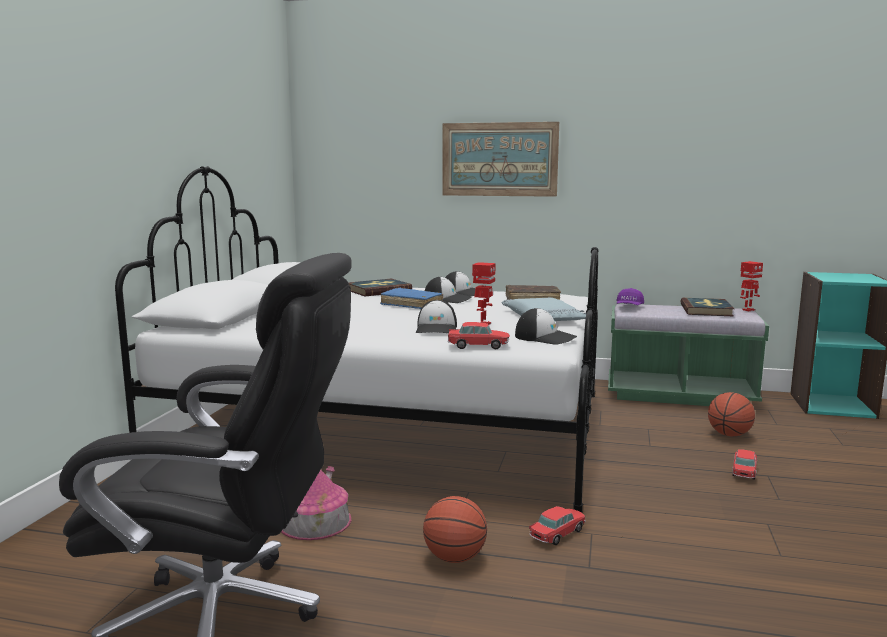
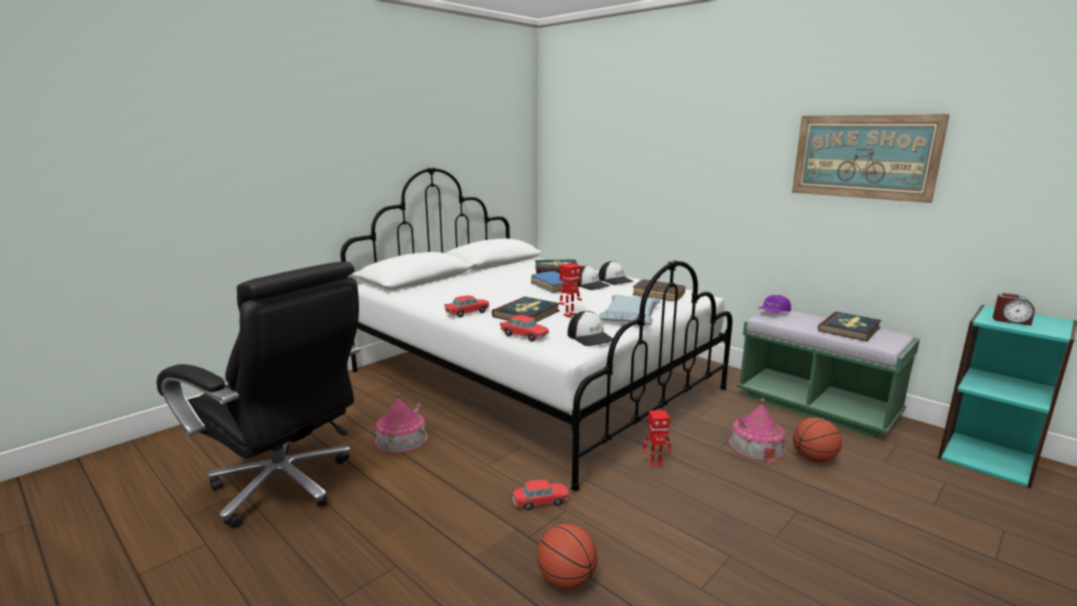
camera: 30 degrees right, 5 degrees up
(437, 329) = (527, 314): cap -> book
(455, 558) = (449, 495): basketball -> basketball (567, 580)
(499, 159) = (683, 162): picture -> picture (863, 156)
(676, 436) = (756, 446): none -> toy house
(744, 471) = (777, 499): toy car -> toy car (467, 313)
(748, 310) = (901, 336): toy robot -> toy robot (655, 464)
(842, 278) = (1011, 321): none -> alarm clock

